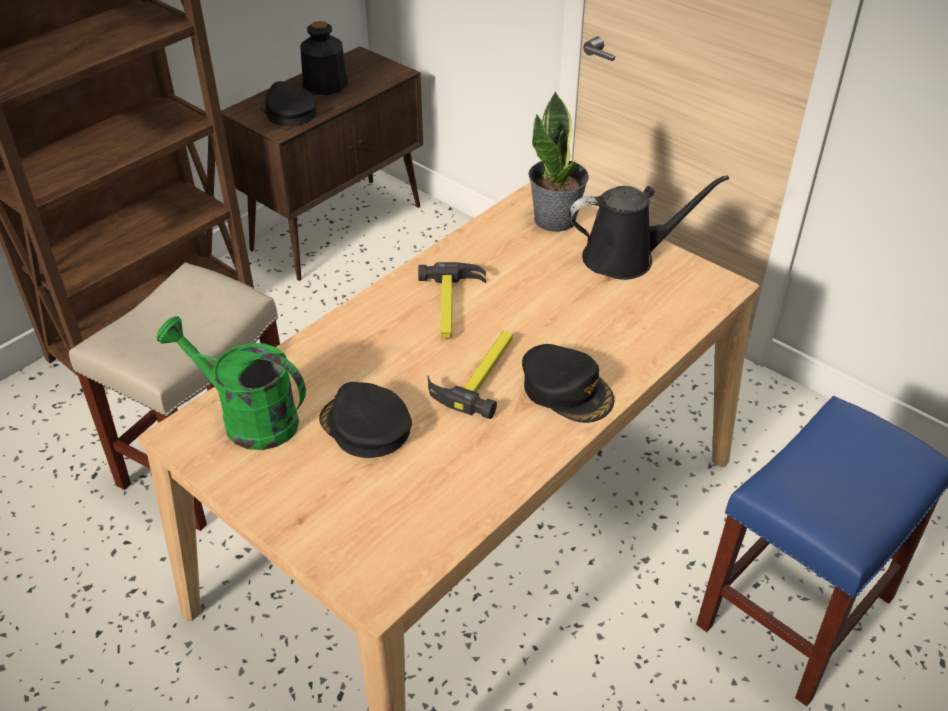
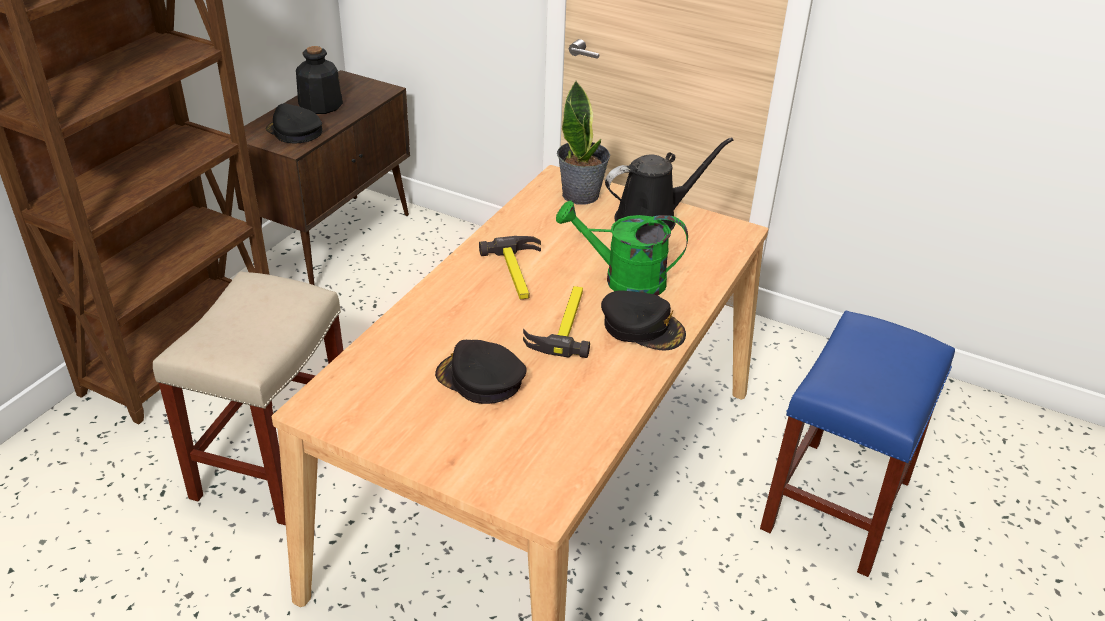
camera: 15 degrees left, 5 degrees down
(248, 418) = (370, 387): green watering can -> green watering can (623, 280)

